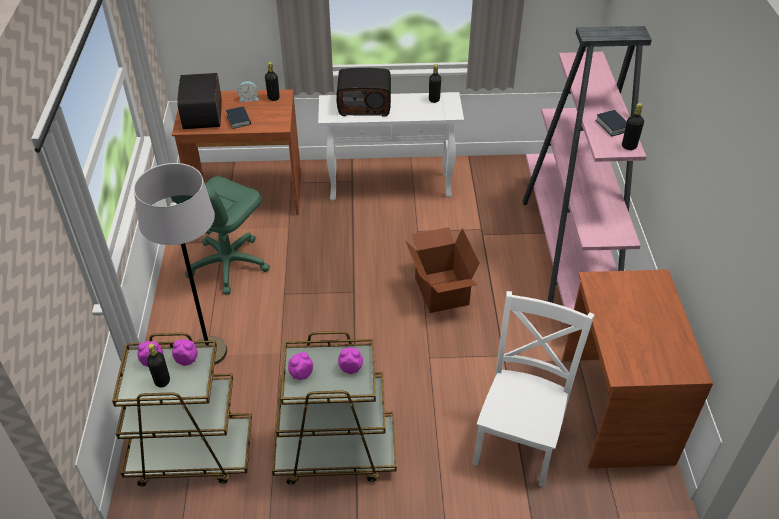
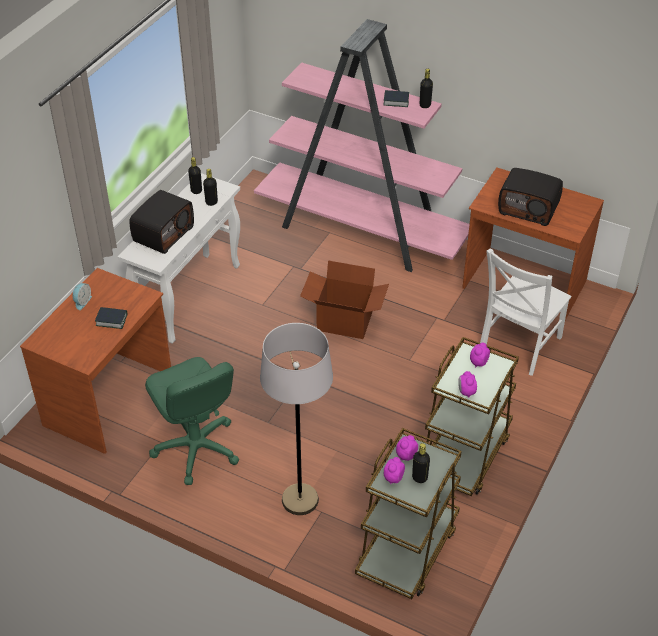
camera: 60 degrees left, 0 degrees up
(204, 115) = (78, 341): radio -> radio (529, 209)
(273, 98) = (99, 285): black bottle -> black bottle (211, 202)
(519, 439) = (518, 345): white chair -> white chair turned 105 degrees counterclockwise

